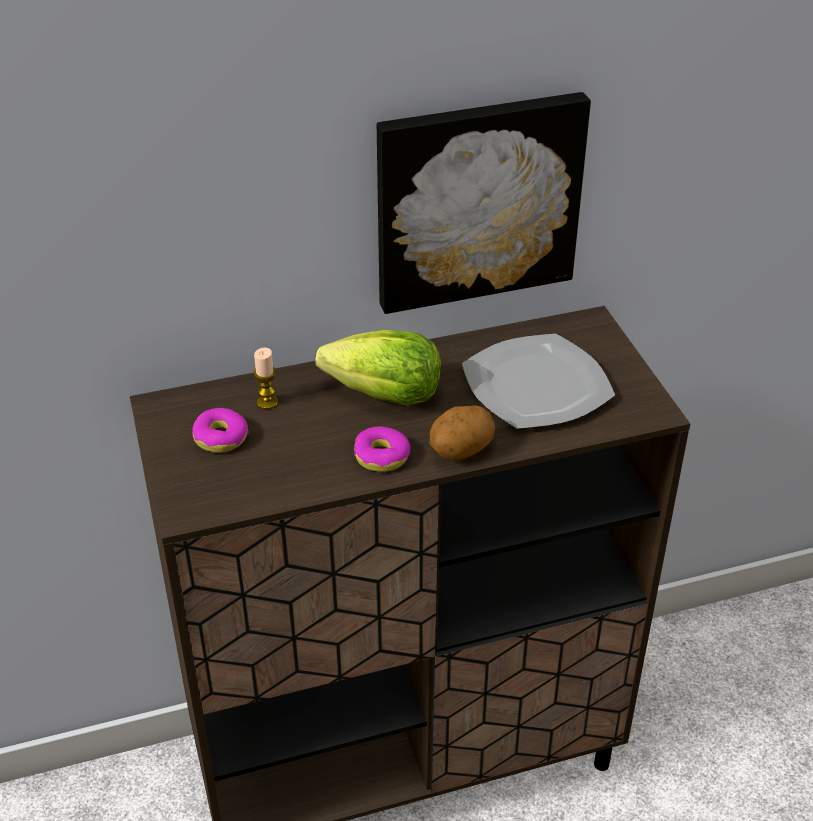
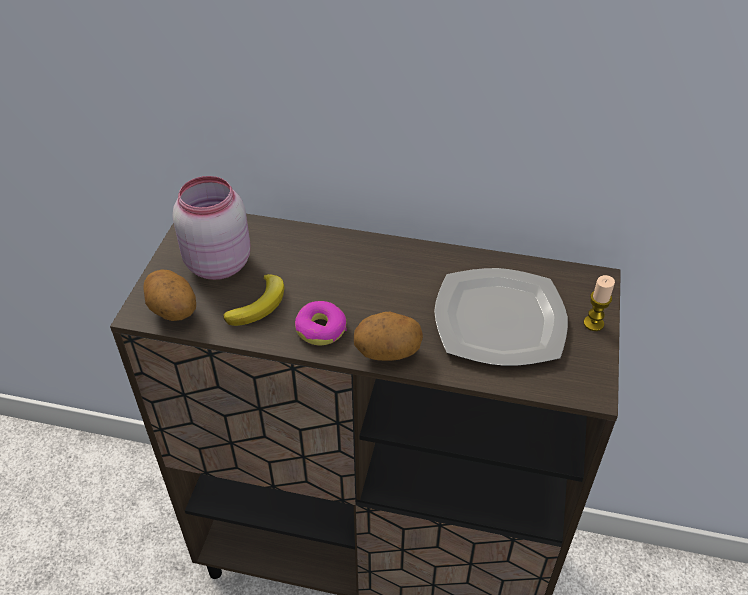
camera: 30 degrees right, 5 degrees up
(218, 499) = (173, 312): none -> potato
(221, 437) = (217, 262): donut -> pink jar
(267, 402) = (273, 247): candle -> candle (593, 323)
(301, 458) = (259, 304): none -> banana
(385, 396) = (366, 278): lettuce -> none
(476, 200) = (505, 130): picture -> none

